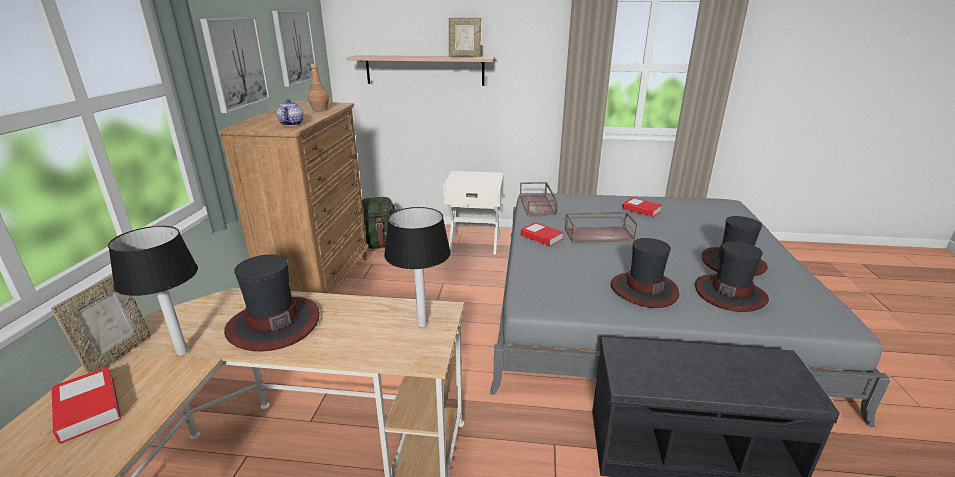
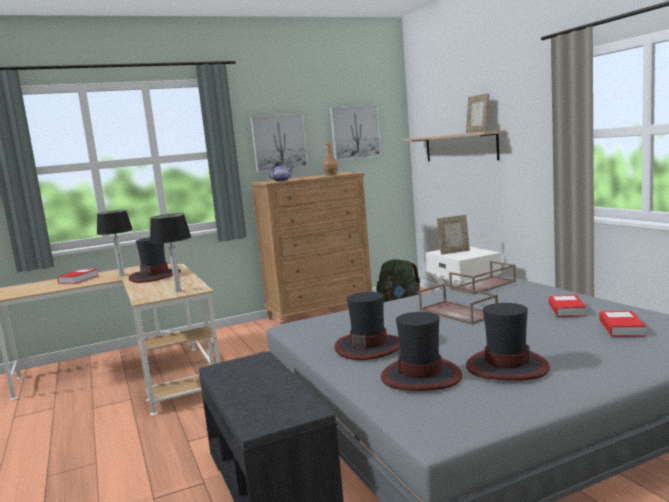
camera: 60 degrees right, 15 degrees down
(118, 354) = (114, 271): picture frame -> picture frame (454, 252)
(541, 237) = (412, 302): book -> book (621, 328)

